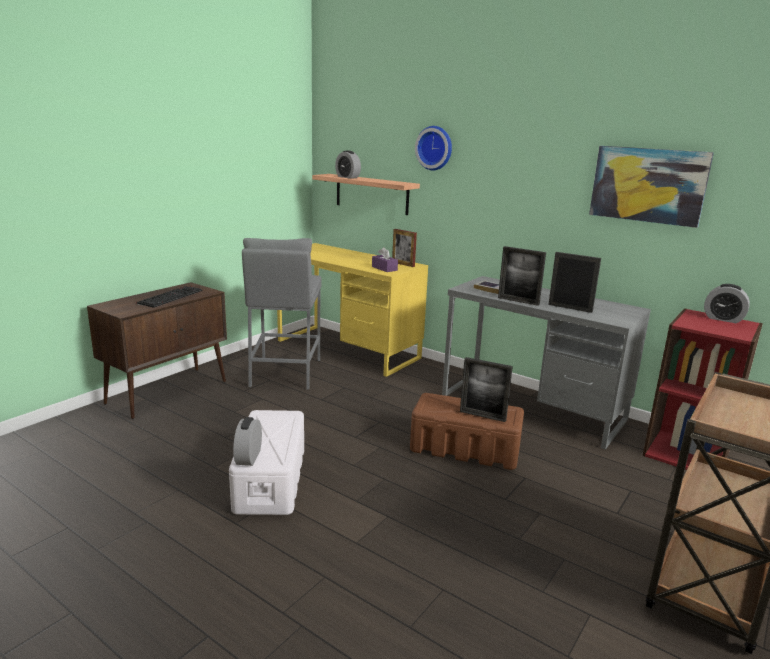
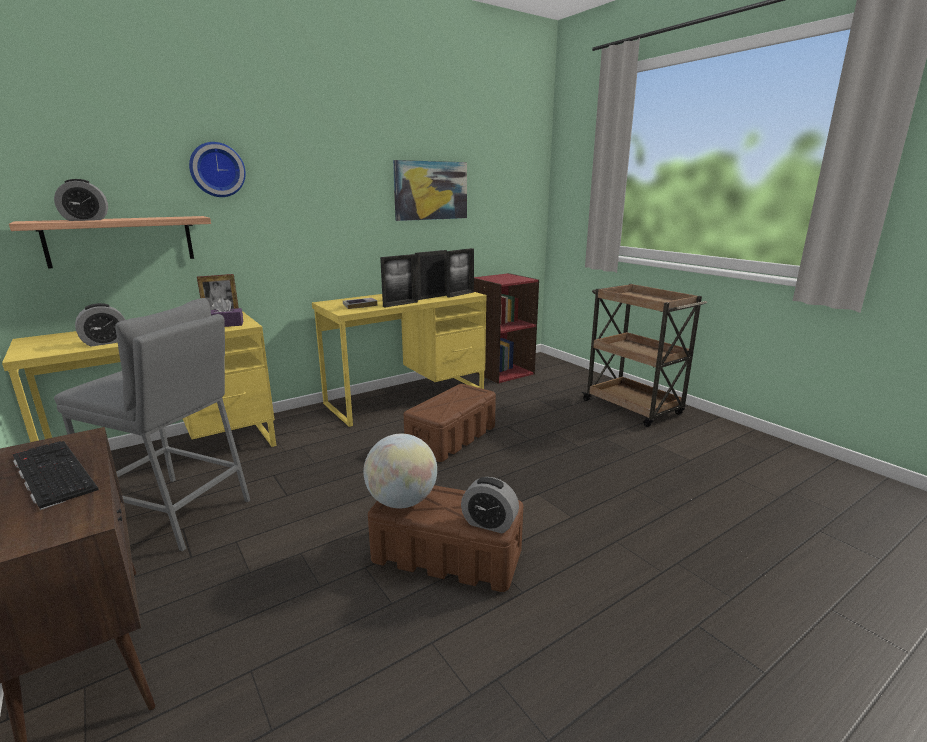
camera: 70 degrees left, 0 degrees up
(268, 418) = (402, 502): none -> globe
(270, 480) = (448, 556): white storage box -> brown storage box
(482, 416) = (466, 398): picture frame -> picture frame (460, 294)
(532, 407) = (406, 397): grey desk -> yellow desk
(723, 319) = (497, 276): alarm clock -> alarm clock (105, 342)

